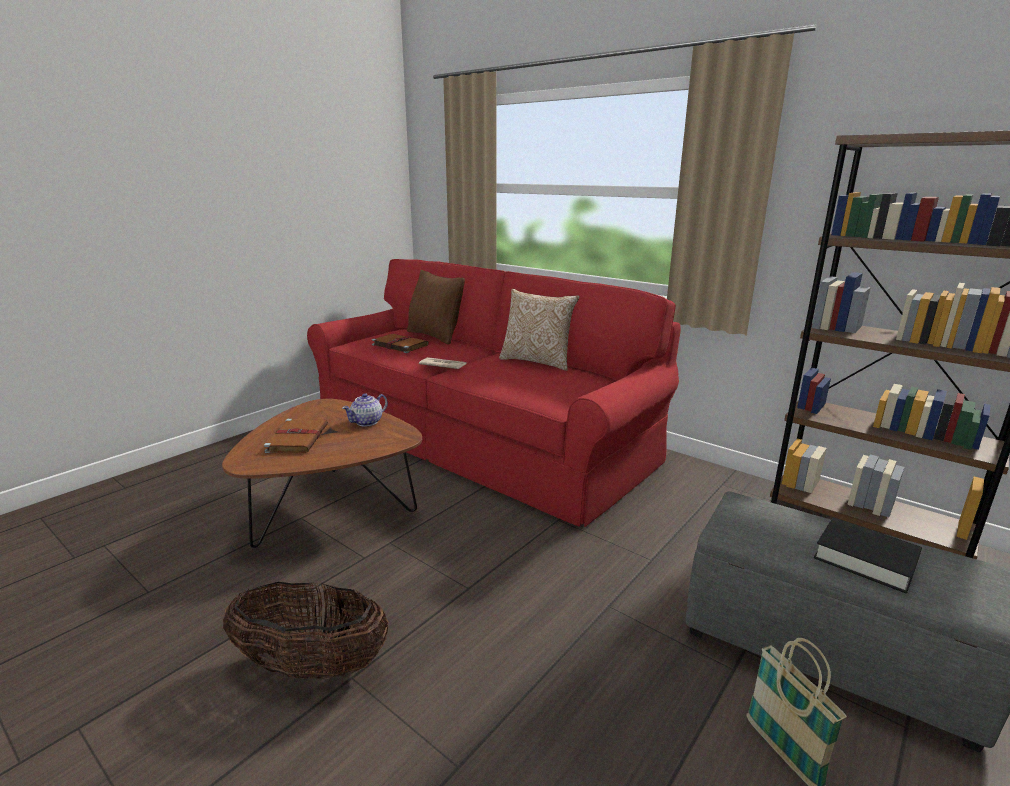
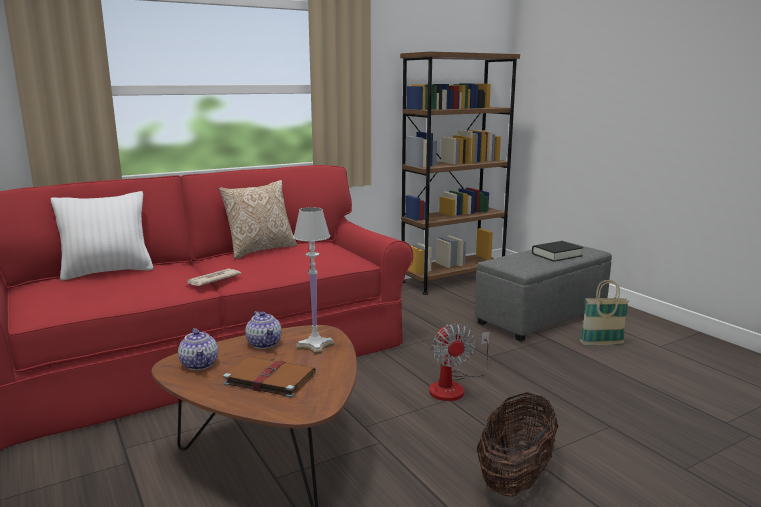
camera: 70 degrees left, 5 degrees down
(322, 410) = (200, 364): none -> teapot
(369, 441) = (314, 345): none -> white table lamp
(399, 345) = (114, 287): brown book -> none
(435, 336) = (108, 272): brown pillow -> white pillow
(501, 587) = (454, 386): none -> fan

